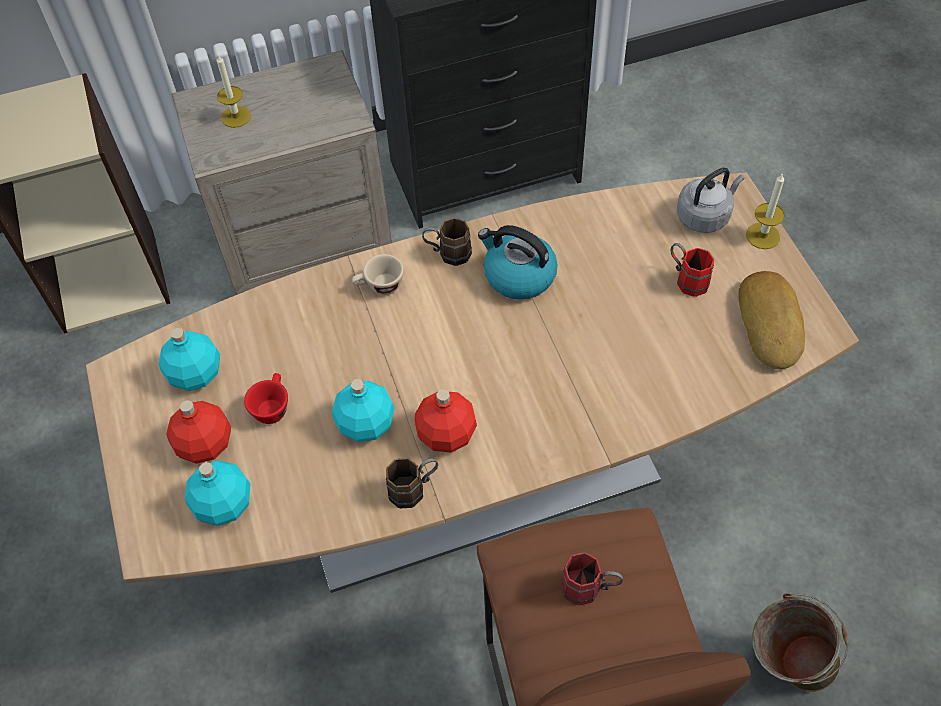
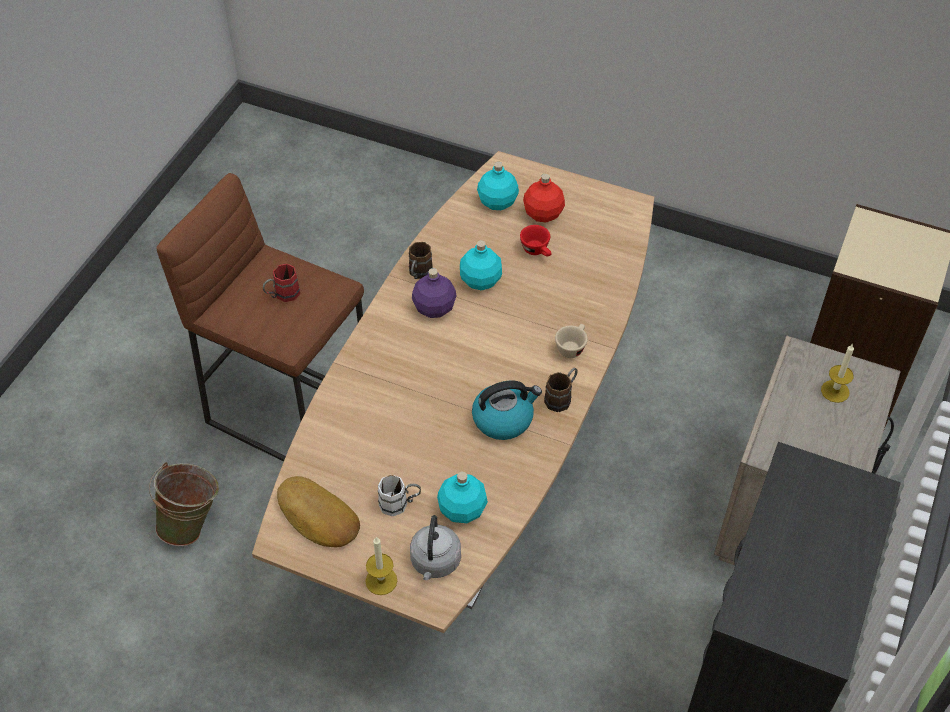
camera: 130 degrees right, 5 degrees down
(195, 373) = (597, 234): turquoise bottle -> turquoise bottle (463, 509)
(447, 434) = (433, 308): red bottle -> purple bottle
(686, 279) = (400, 504): red mug -> white mug

